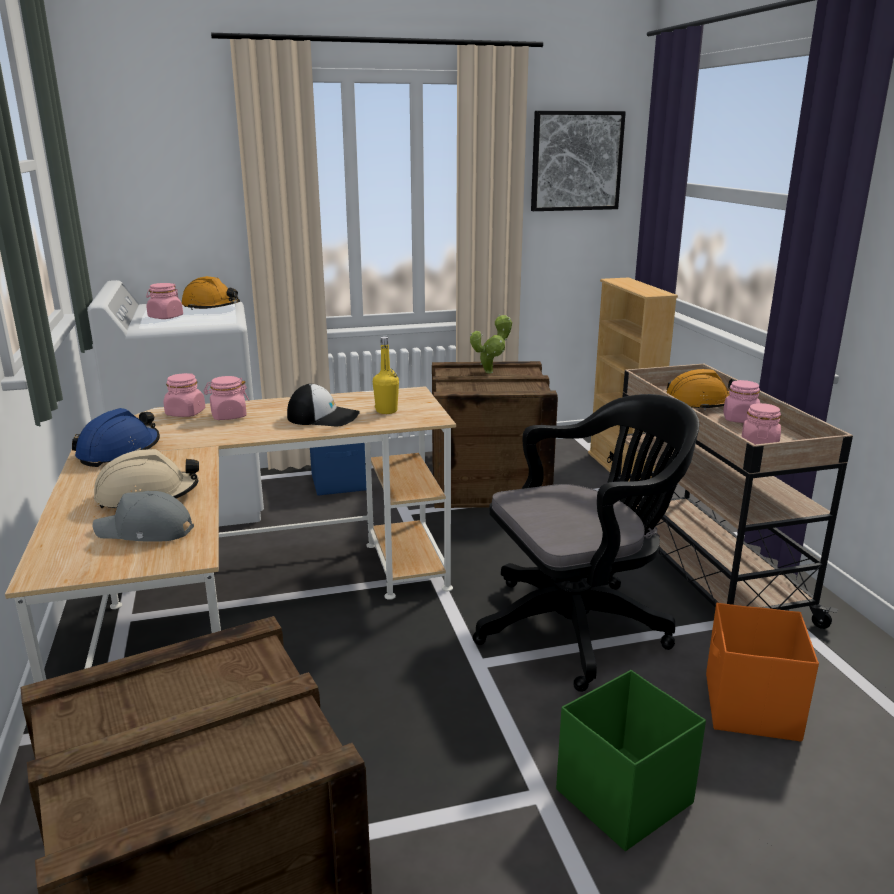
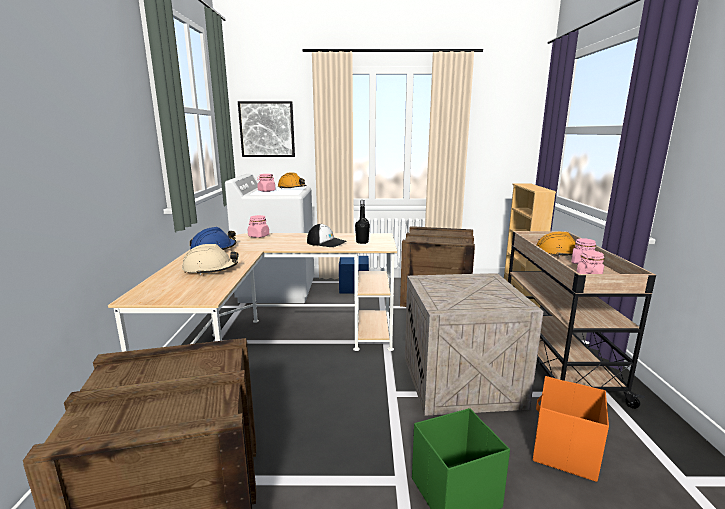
camera: 15 degrees right, 5 degrees down
(145, 531) = (196, 285): grey cap -> none
(228, 416) = (278, 239): pink jar -> none
(386, 411) = (362, 242): yellow bottle -> black bottle
(491, 371) = (441, 232): potted plant -> none
(576, 161) = (502, 117): picture -> picture (267, 129)
(579, 626) = (463, 382): black office chair -> crate

